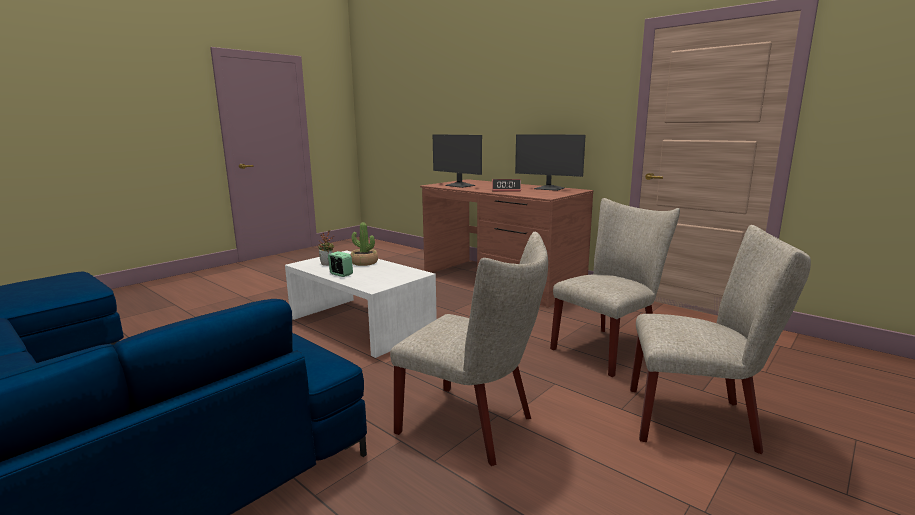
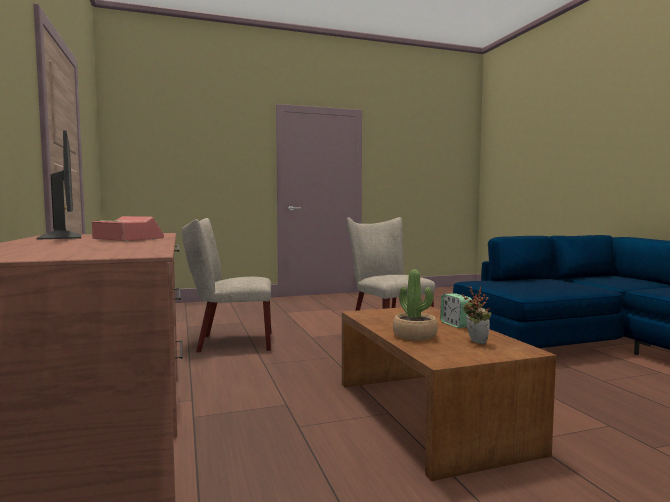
camera: 150 degrees left, 10 degrees down
(360, 324) = (429, 414): white coffee table -> brown coffee table
(459, 185) = (113, 248): monitor -> none
(699, 420) = (274, 318): beige chair -> none

